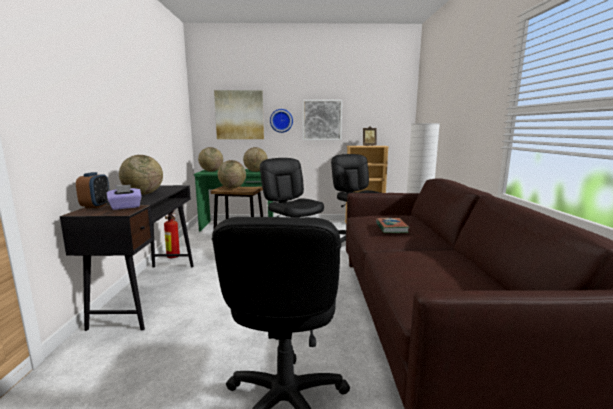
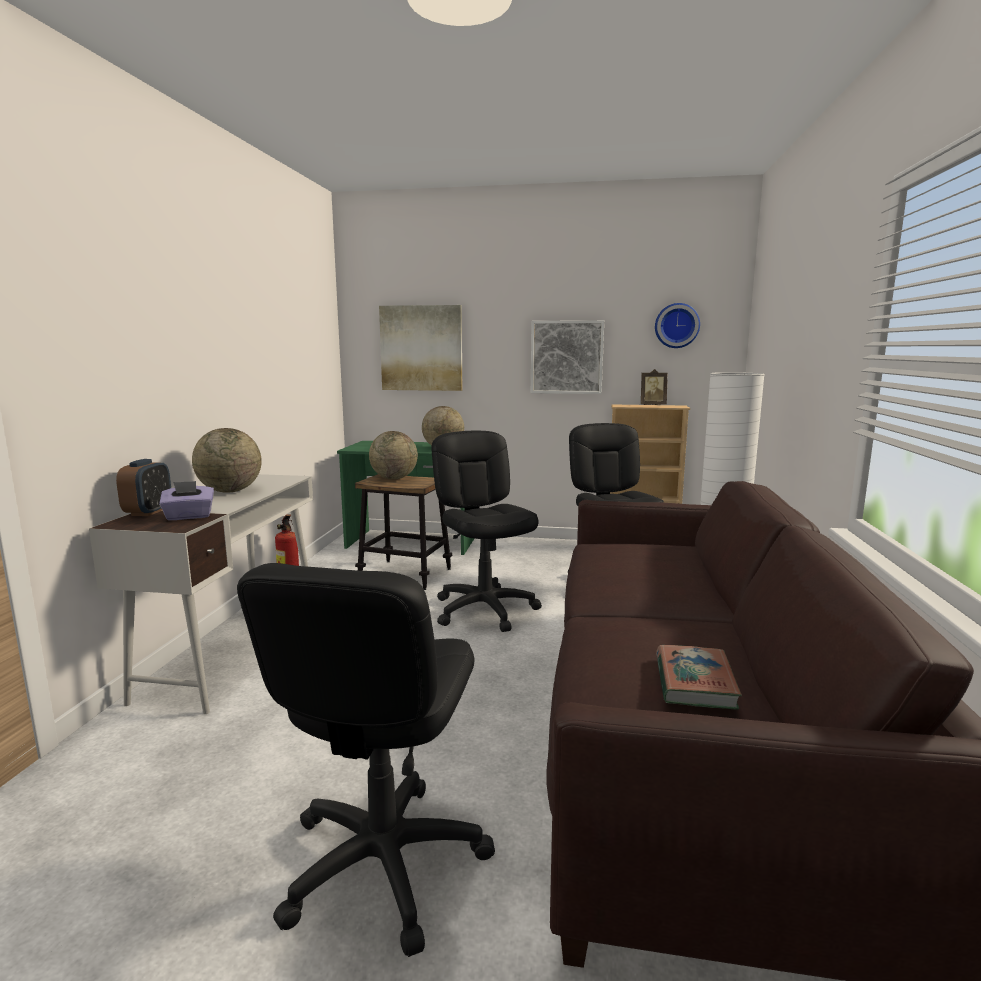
camera: 10 degrees right, 0 degrees up
(149, 292) = (234, 650): black desk -> white desk
(211, 171) = (369, 446): globe -> none
(281, 120) = (493, 358): wall clock -> wall clock (676, 325)
(391, 228) = (634, 572): book -> book (694, 682)

